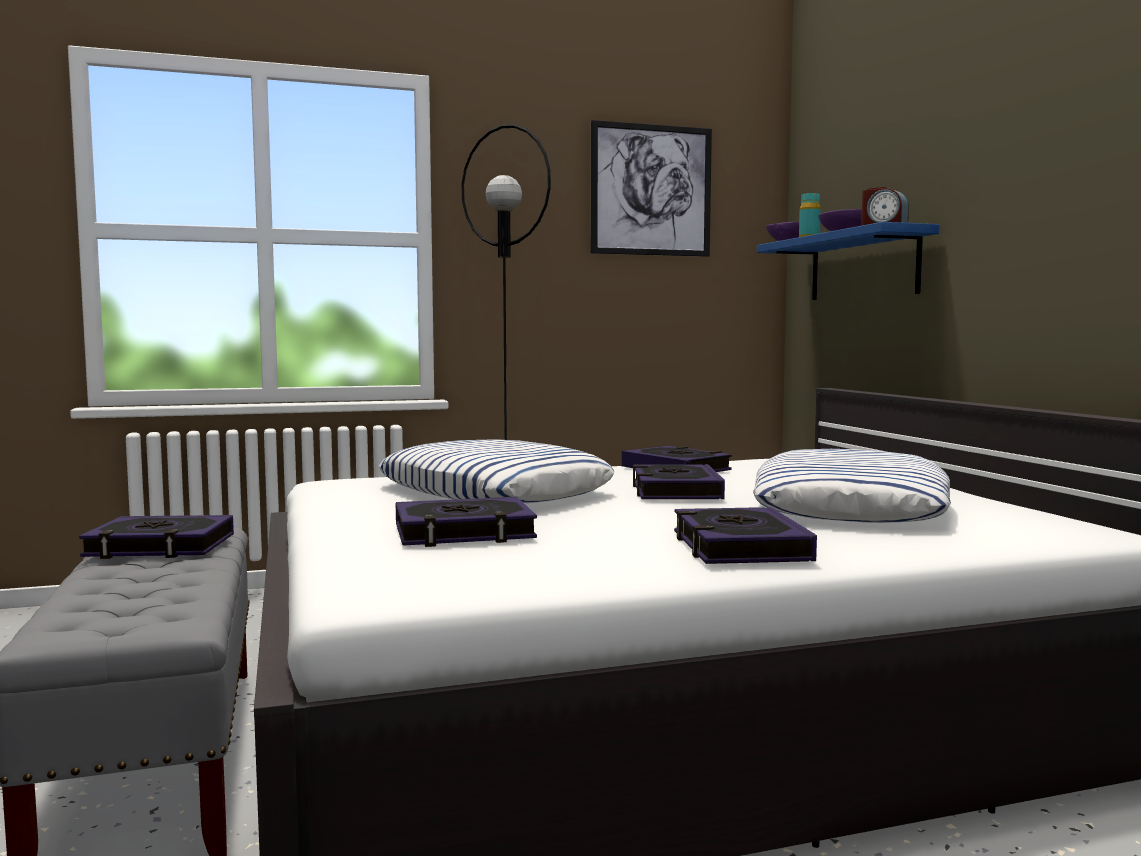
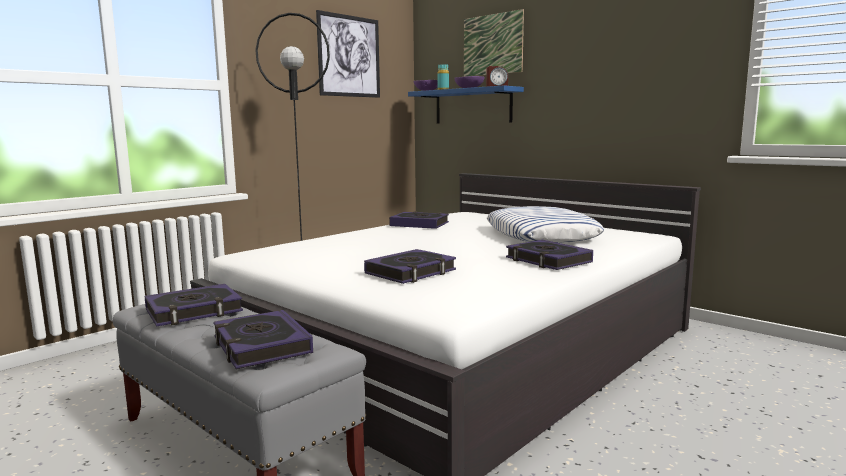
camera: 30 degrees left, 5 degrees up
(495, 491) = (362, 247): pillow -> none
(675, 491) = (452, 237): book -> book (261, 346)
(895, 150) = (492, 44): none -> picture

